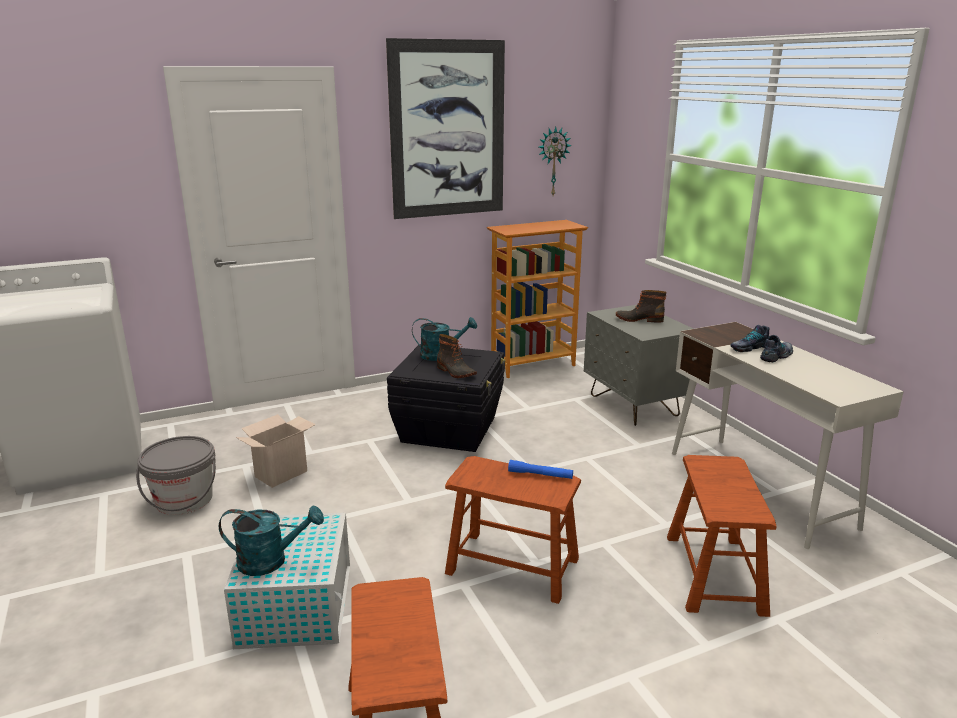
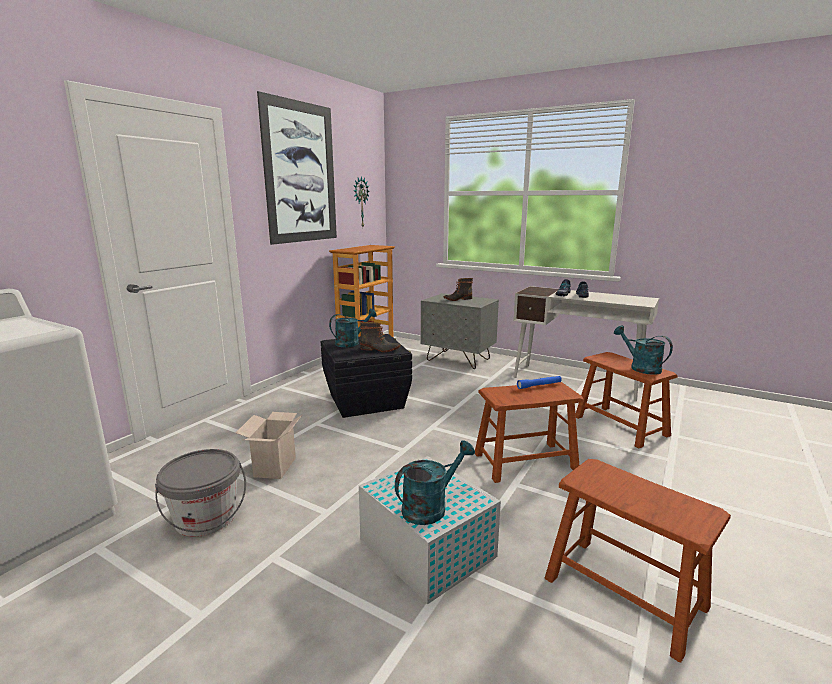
camera: 35 degrees left, 5 degrees down
(734, 496) = (640, 367): none -> turquoise watering can

